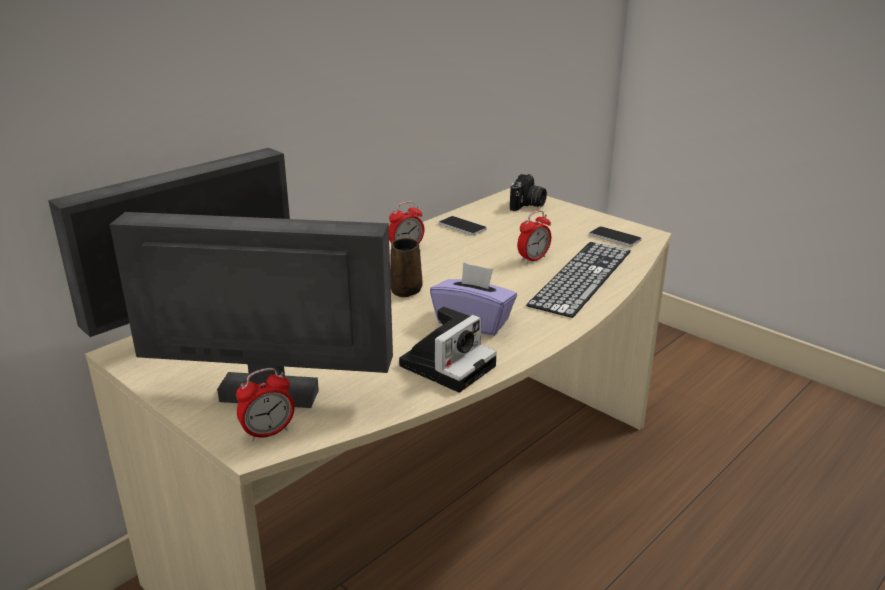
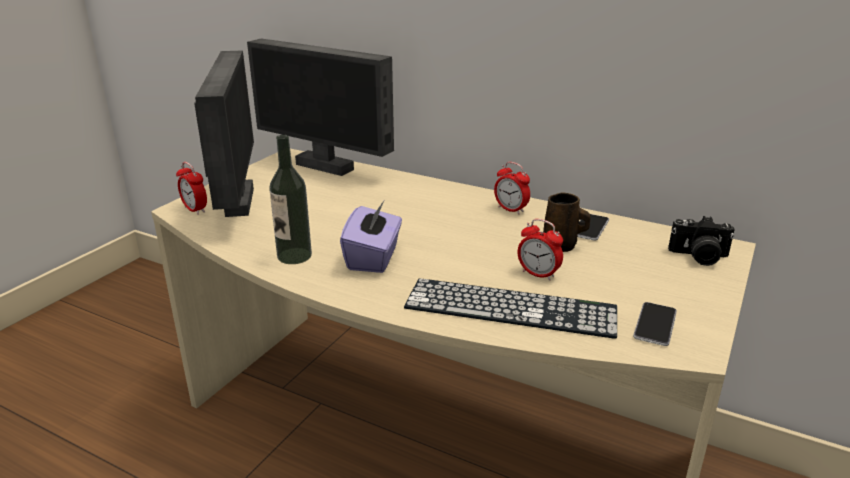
camera: 75 degrees right, 0 degrees up
(407, 290) = (423, 222): brown mug -> brown mug (561, 246)
(448, 364) = (294, 256): camera -> bottle

